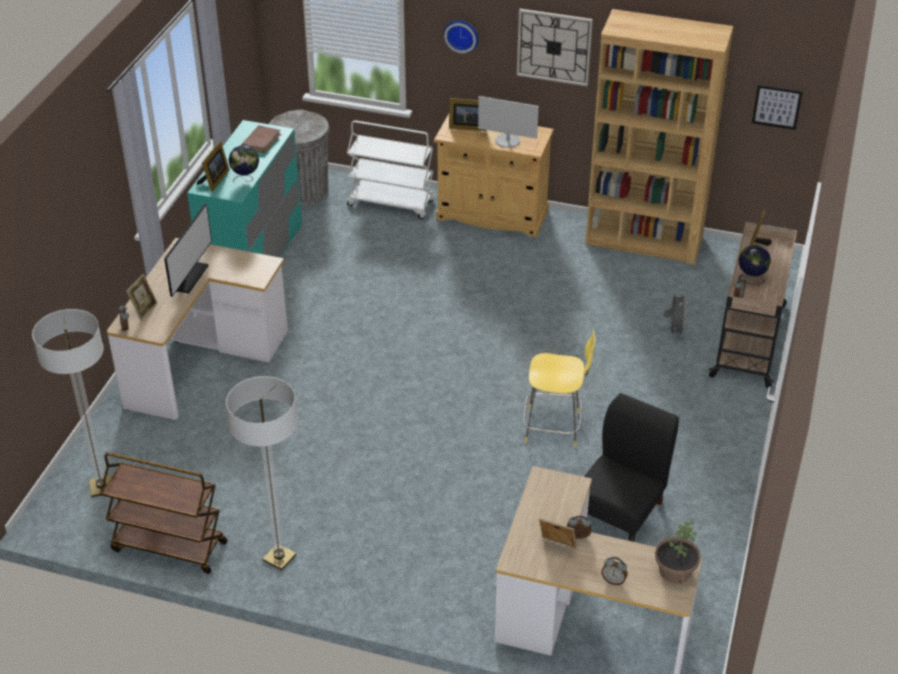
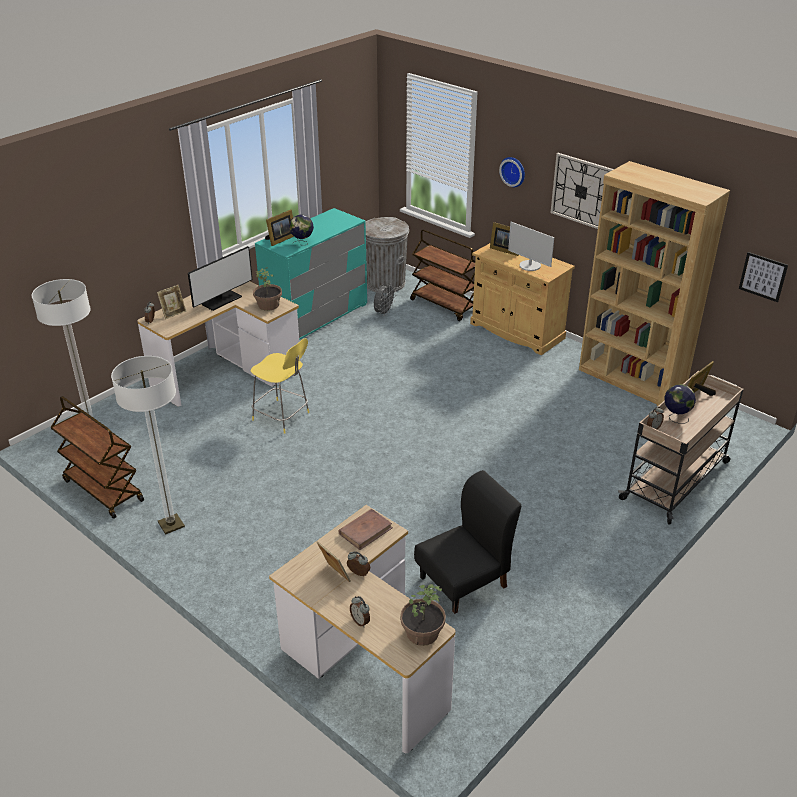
camera: 25 degrees right, 5 degrees down
(249, 268) = (269, 305): none -> potted plant
(261, 141) = (334, 223): brown book -> brown book (365, 531)
(392, 203) = (444, 305): white cart -> brown cart
(555, 427) = (456, 497): yellow stool -> yellow stool (282, 417)
(675, 331) = (612, 454): grey fan -> grey fan (383, 313)

